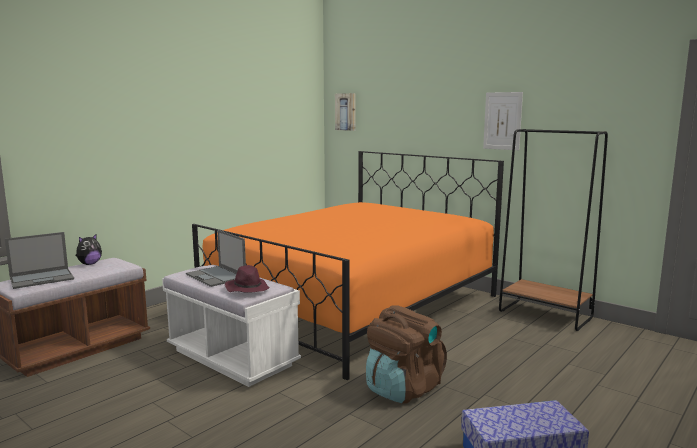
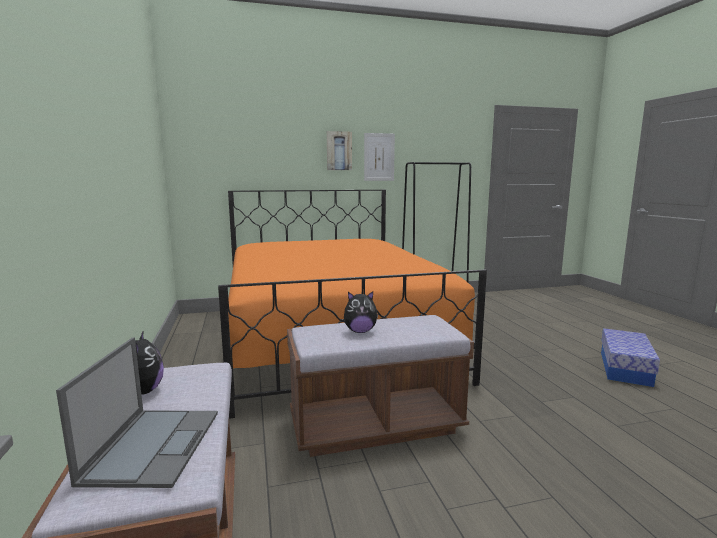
camera: 55 degrees left, 0 degrees up
(216, 276) = (360, 331): laptop -> plush toy
(232, 358) = (375, 425): white bench -> brown bench
(247, 289) = (426, 327): purple hat -> none
(346, 112) = (200, 148): picture -> picture (339, 151)
(403, 389) = (510, 371): brown backpack -> none

